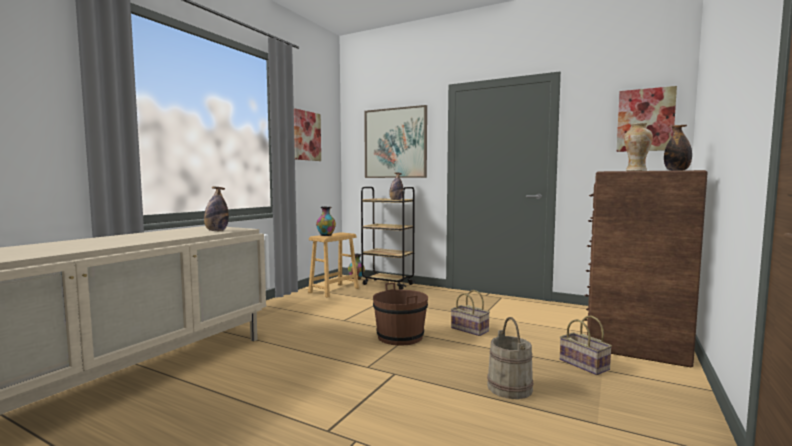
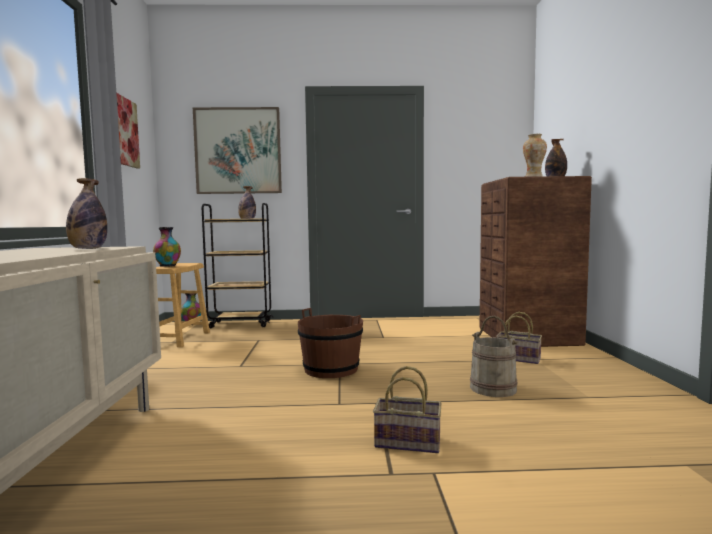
camera: 30 degrees left, 0 degrees up
(470, 329) = (390, 350): basket -> basket (409, 442)
(645, 120) = (497, 139): picture -> none

